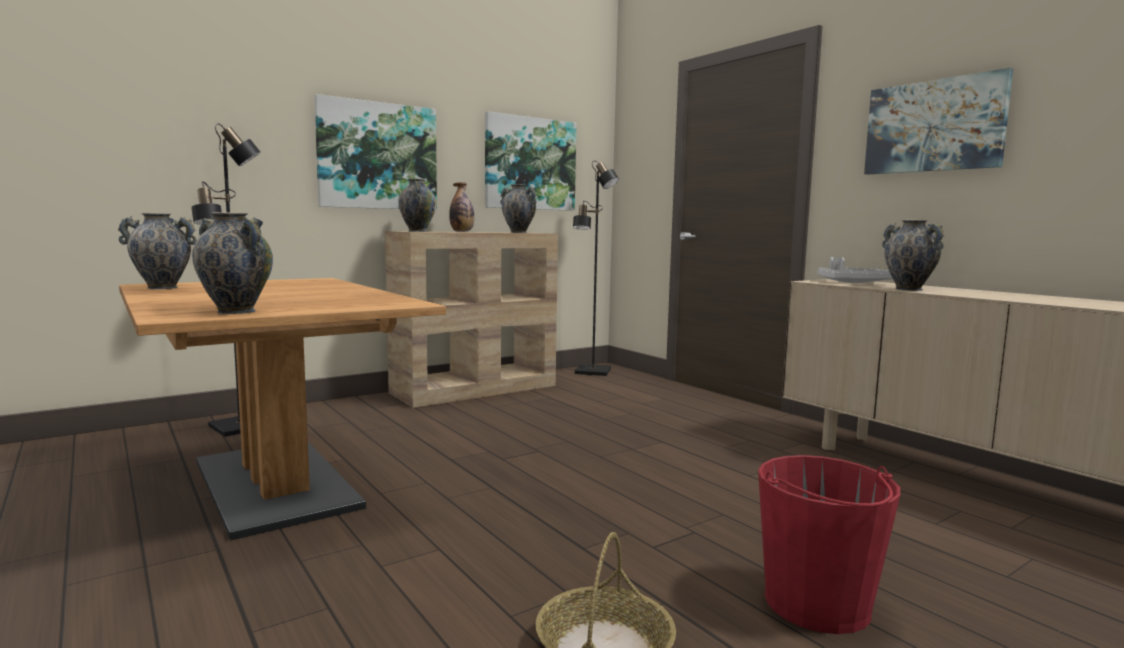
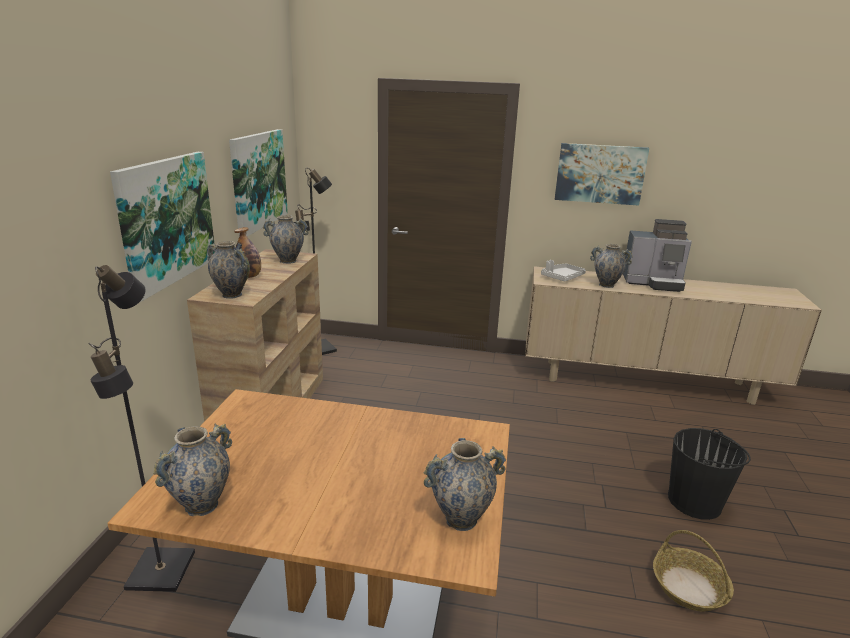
camera: 45 degrees left, 15 degrees up
(817, 604) = (695, 502): red bucket -> black bucket
(1013, 295) = (653, 283): none -> coffee machine

